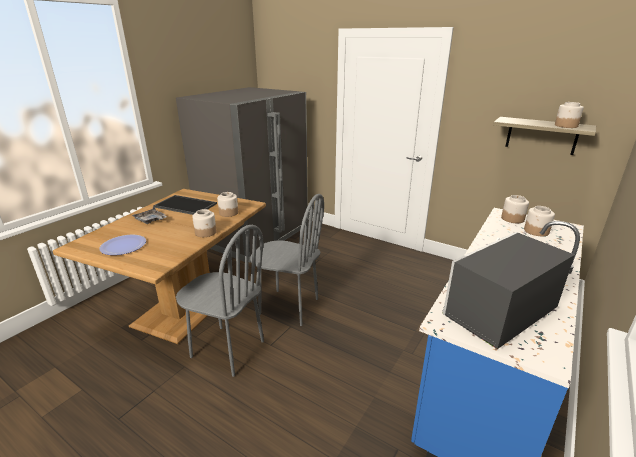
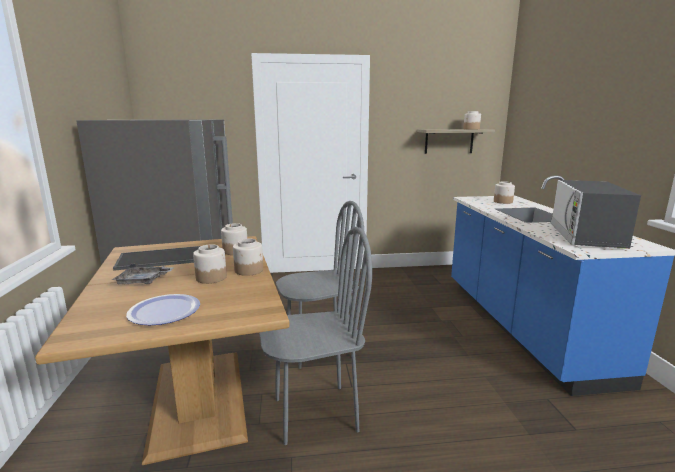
camera: 40 degrees left, 10 degrees down
(512, 219) = (477, 199): jar -> jar (211, 278)

